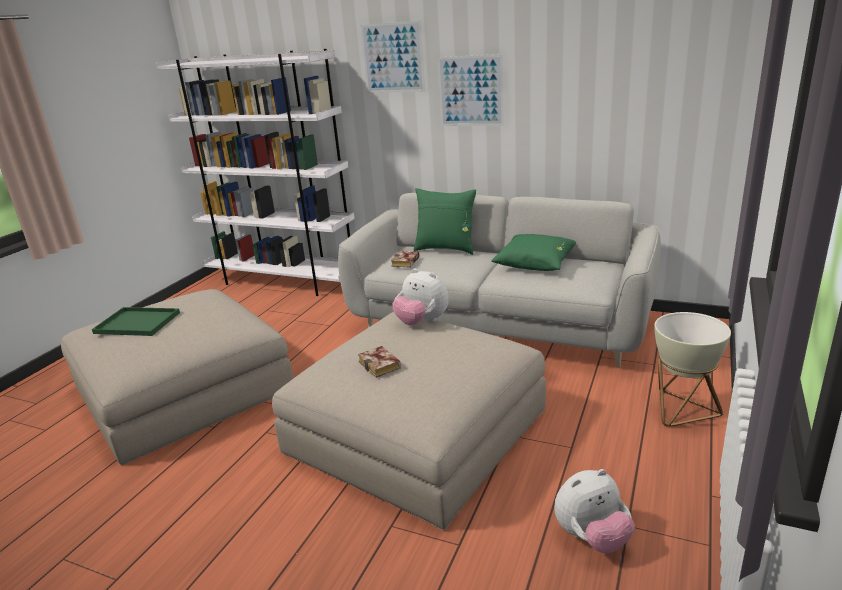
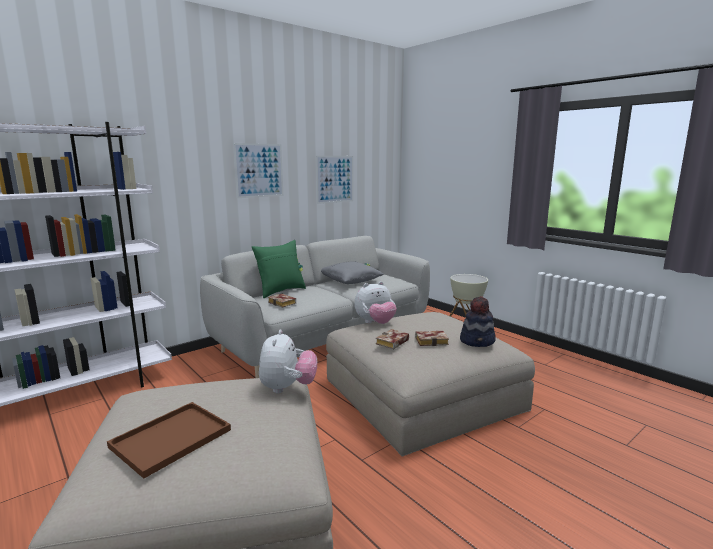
camera: 65 degrees left, 10 degrees down
(135, 323) = (170, 440): green tray -> brown tray
(357, 345) = (392, 343): none -> book
(393, 58) = (192, 141): picture -> picture (335, 179)
(408, 394) = (477, 341): none -> hat
(534, 264) = (350, 281): green pillow -> grey pillow
(592, 538) = (550, 374): plush toy -> plush toy (287, 388)

